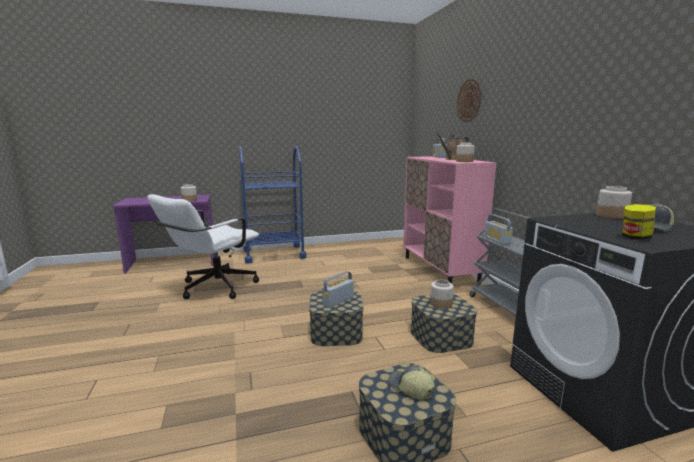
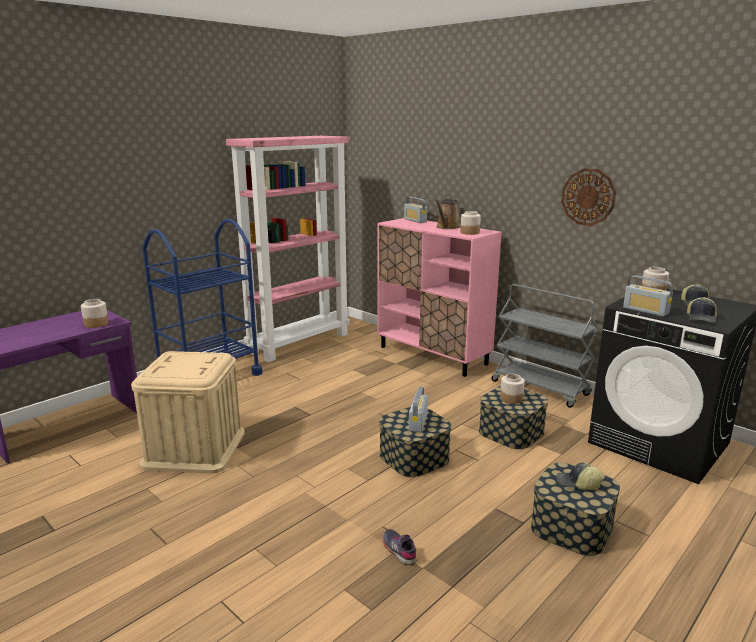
camera: 30 degrees left, 5 degrees up
(212, 289) = (194, 448): white office chair -> beige storage box
(237, 393) = (399, 550): none -> grey shoe
(352, 246) = (299, 343): none -> pink bookcase
(469, 100) = (452, 156): wall clock -> wall clock (588, 197)
(497, 240) = (524, 319): radio -> radio (645, 311)
(635, 238) = (701, 318): jar -> cap

